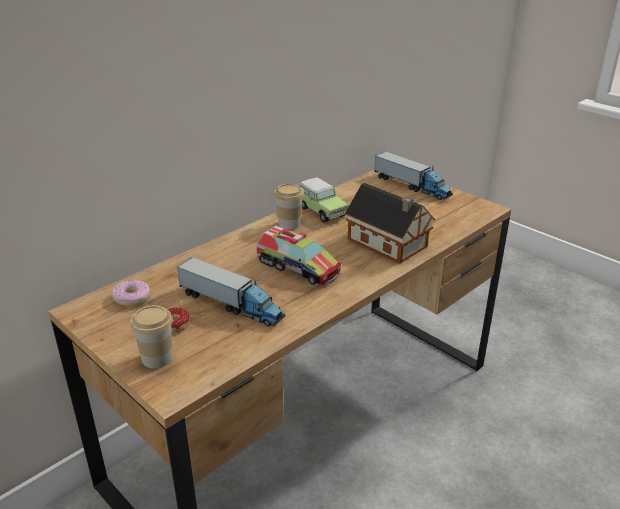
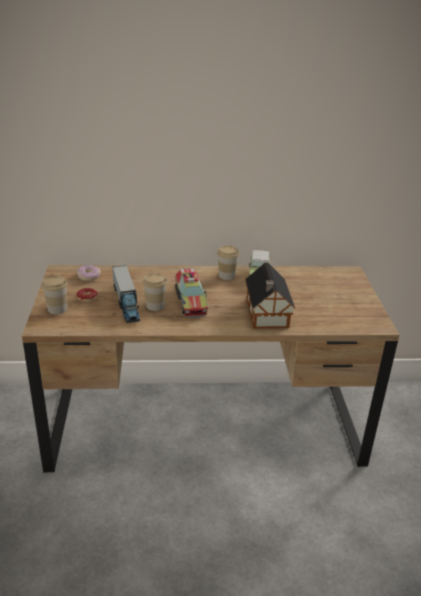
camera: 40 degrees right, 0 degrees up
(269, 291) = (155, 306): none -> cup
(412, 186) = (349, 287): toy truck -> none

